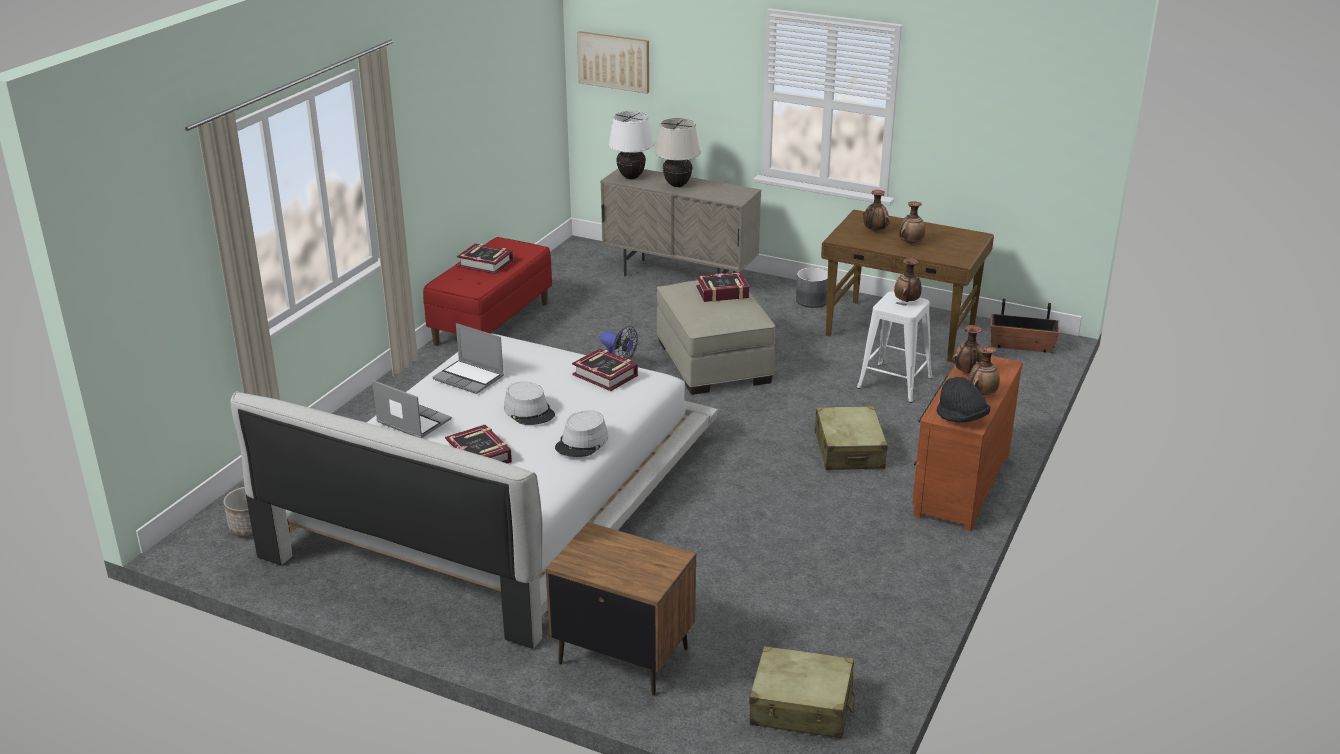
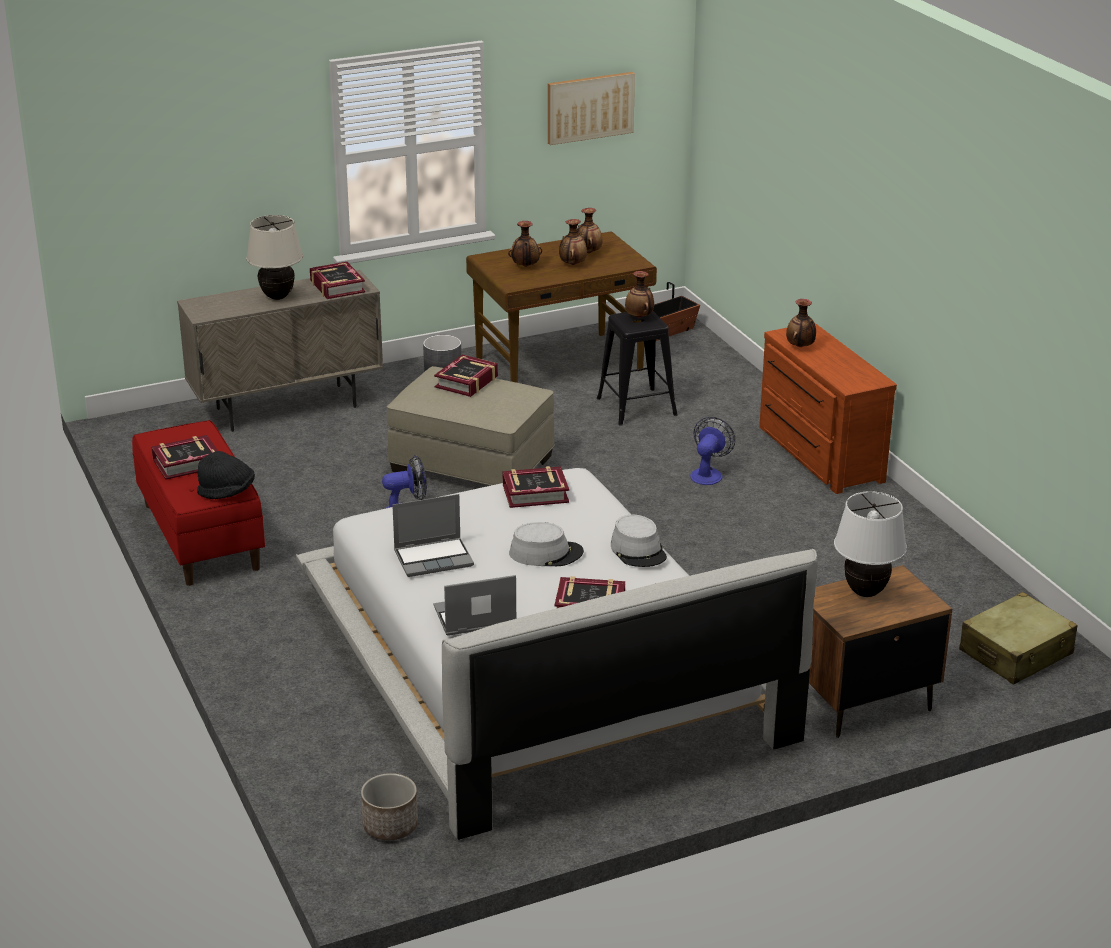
camera: 50 degrees left, 0 degrees up
(614, 61) = (133, 176): picture -> picture (590, 107)
(631, 177) = (215, 308): white table lamp -> white table lamp (865, 592)
(723, 193) = (336, 286): none -> book
(849, 450) = (708, 474): beige suitcase -> fan
(894, 382) = (636, 406): white stool -> black stool
(961, 418) = (863, 380): black hat -> black hat (227, 492)
(981, 394) = (839, 357): vase -> vase (588, 252)

